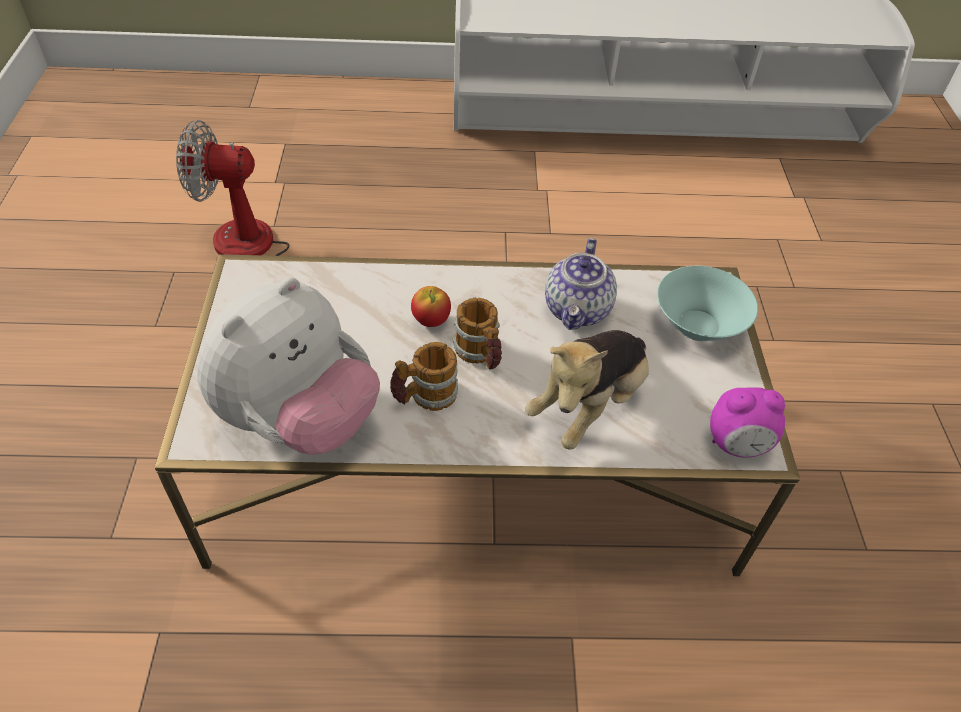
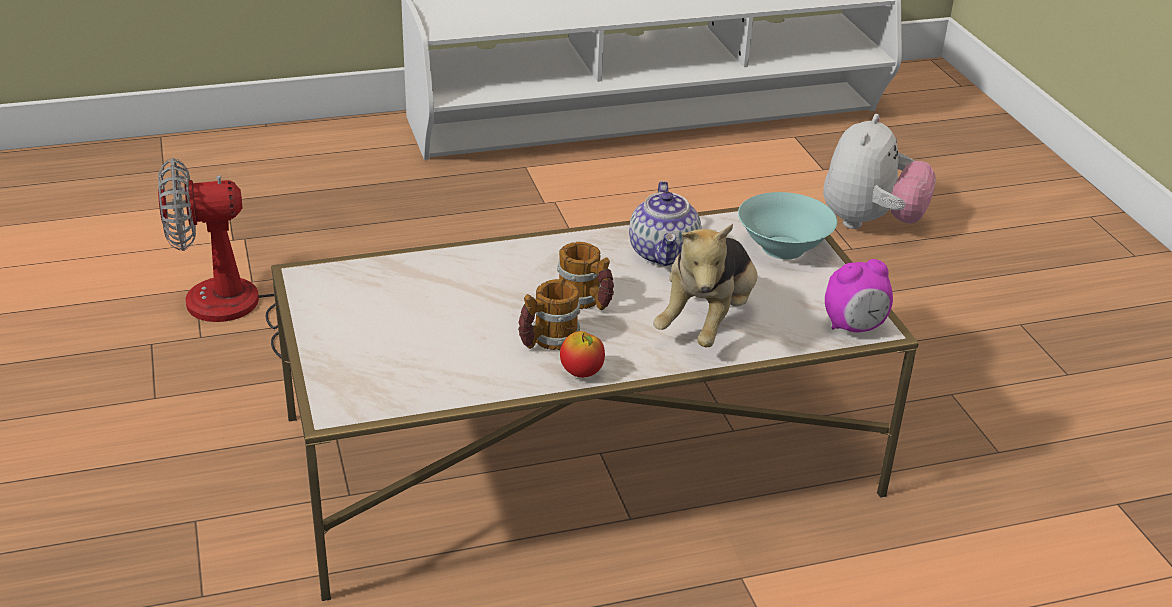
camera: 15 degrees left, 15 degrees down
(299, 419) = (432, 378): plush toy -> plush toy (870, 222)
(431, 321) = (524, 284): apple -> apple (582, 373)

